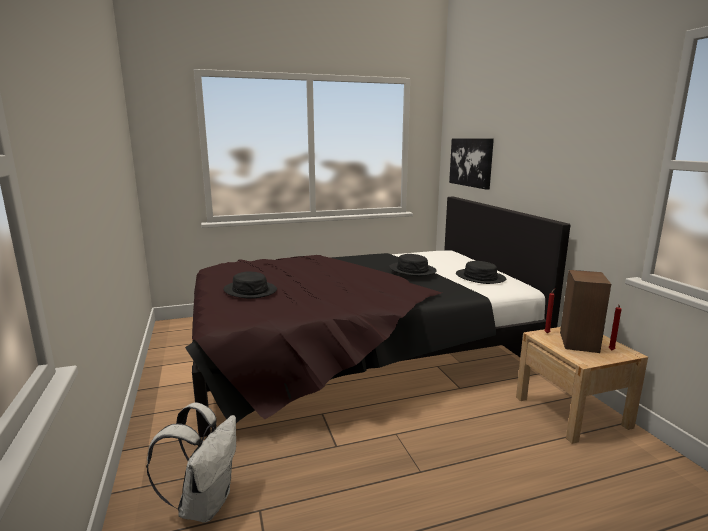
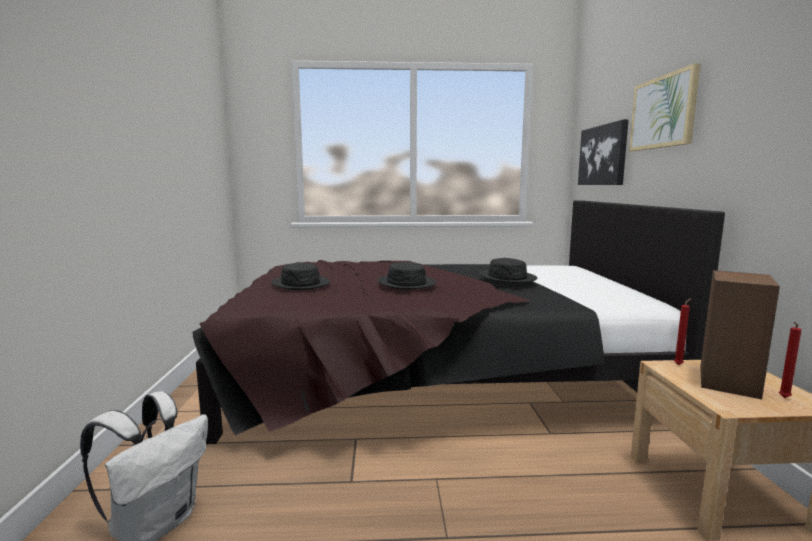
camera: 15 degrees right, 5 degrees down
(480, 277) = (596, 291): black hat -> black hat (406, 283)
(522, 140) = (663, 112): none -> picture

